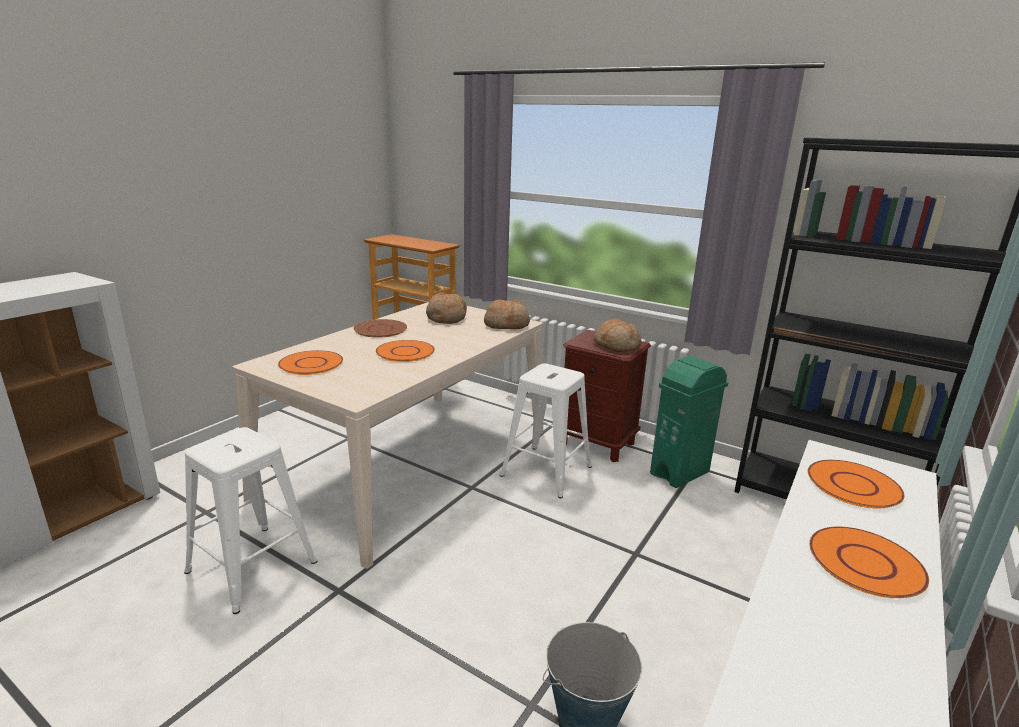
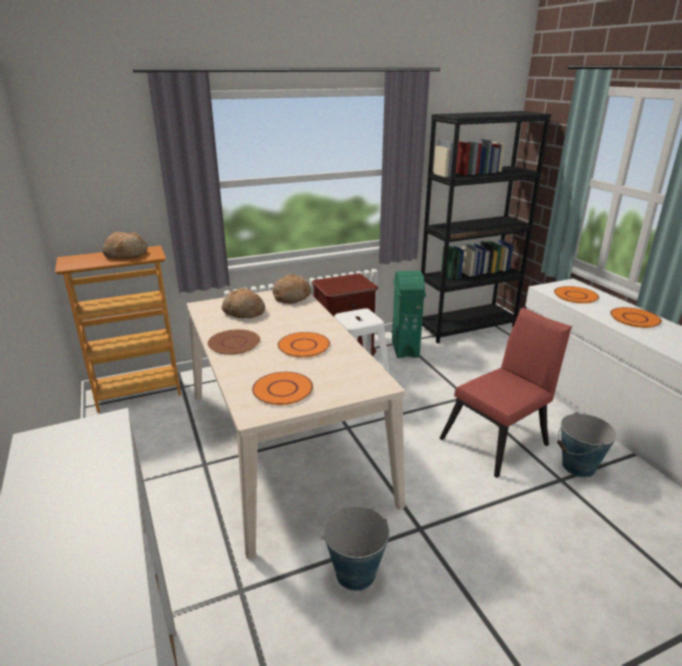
camera: 55 degrees left, 5 degrees up
(250, 566) = (355, 573): white stool -> bucket
(568, 612) = (499, 439): none -> red chair
(616, 345) = (353, 282): bread -> bread (127, 254)

